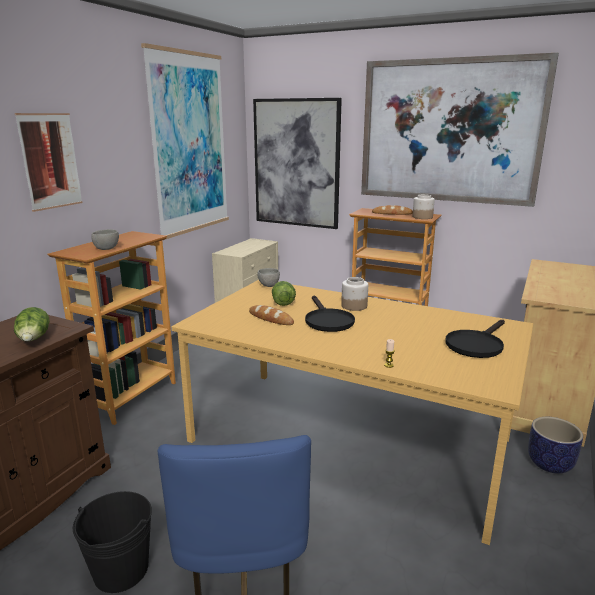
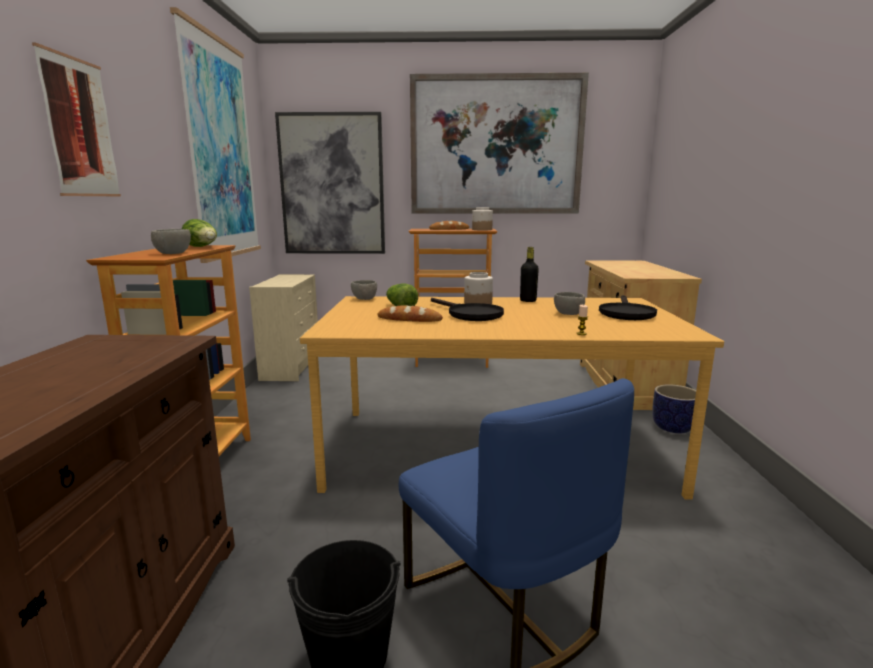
camera: 25 degrees left, 5 degrees down
(34, 339) = (143, 355): lettuce -> lettuce (203, 247)
(405, 309) = (528, 301): none -> black bottle
(417, 335) = (568, 314): none -> grey bowl

